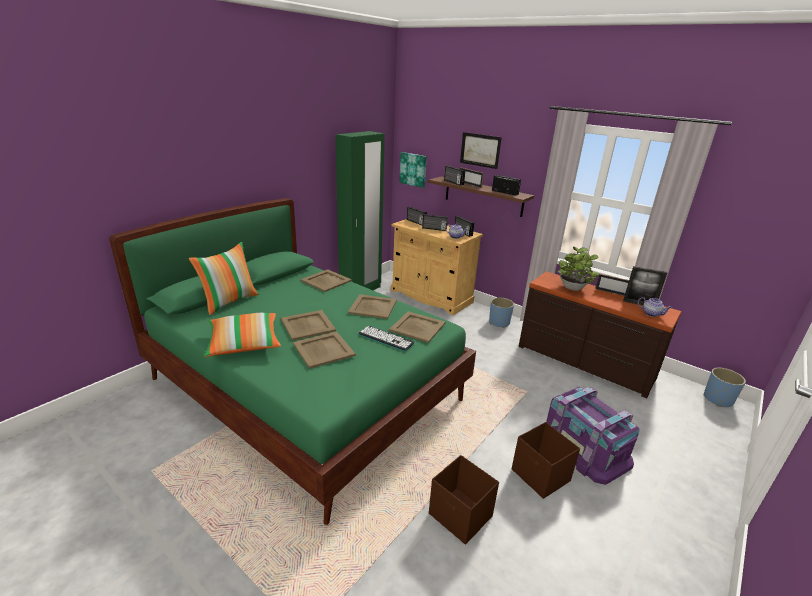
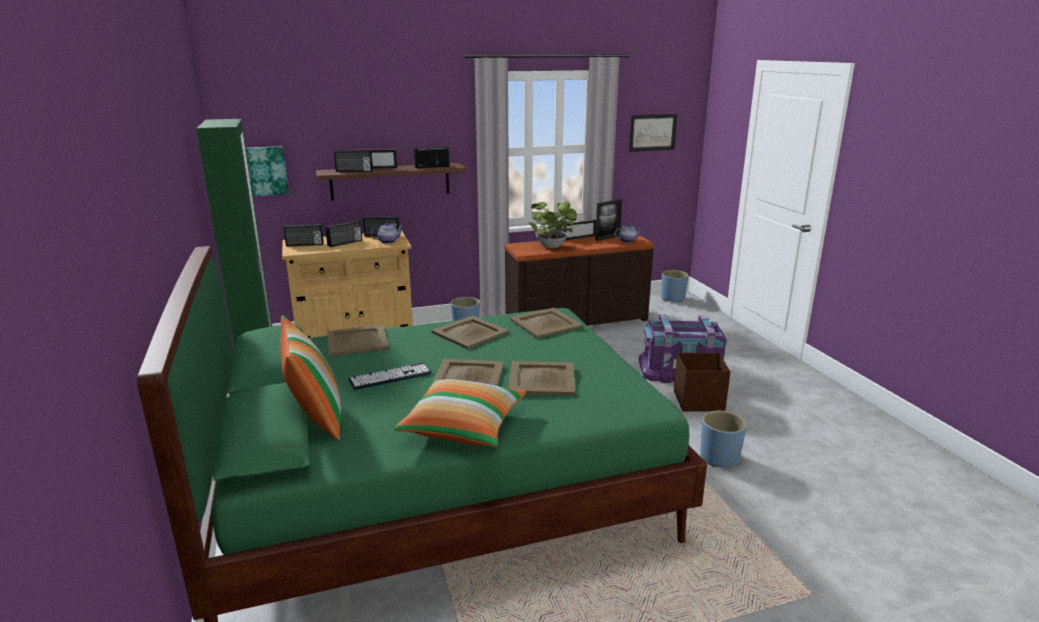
camera: 55 degrees left, 5 degrees down
(386, 338) = (551, 343): keyboard -> keyboard (390, 377)
(460, 516) = (719, 458): brown storage box -> blue planter
(480, 150) = (372, 122): picture -> picture (652, 132)

